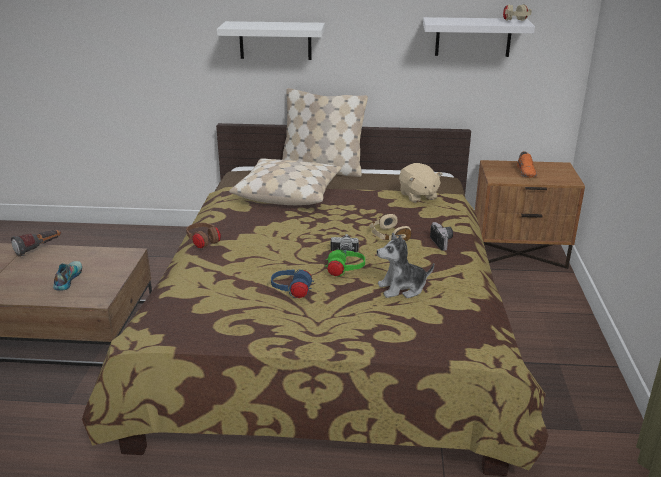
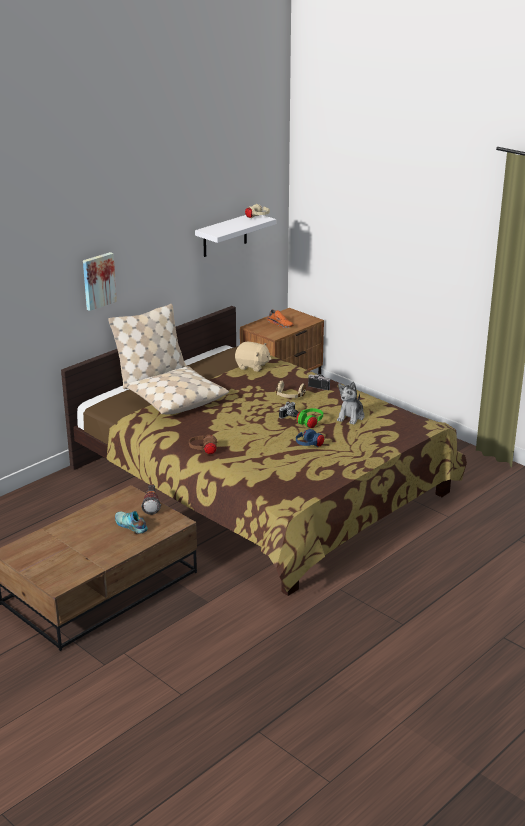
camera: 50 degrees left, 0 degrees up
(39, 249) = (60, 525): flashlight -> flashlight (151, 504)
(275, 40) = (98, 280): white shelf -> picture

